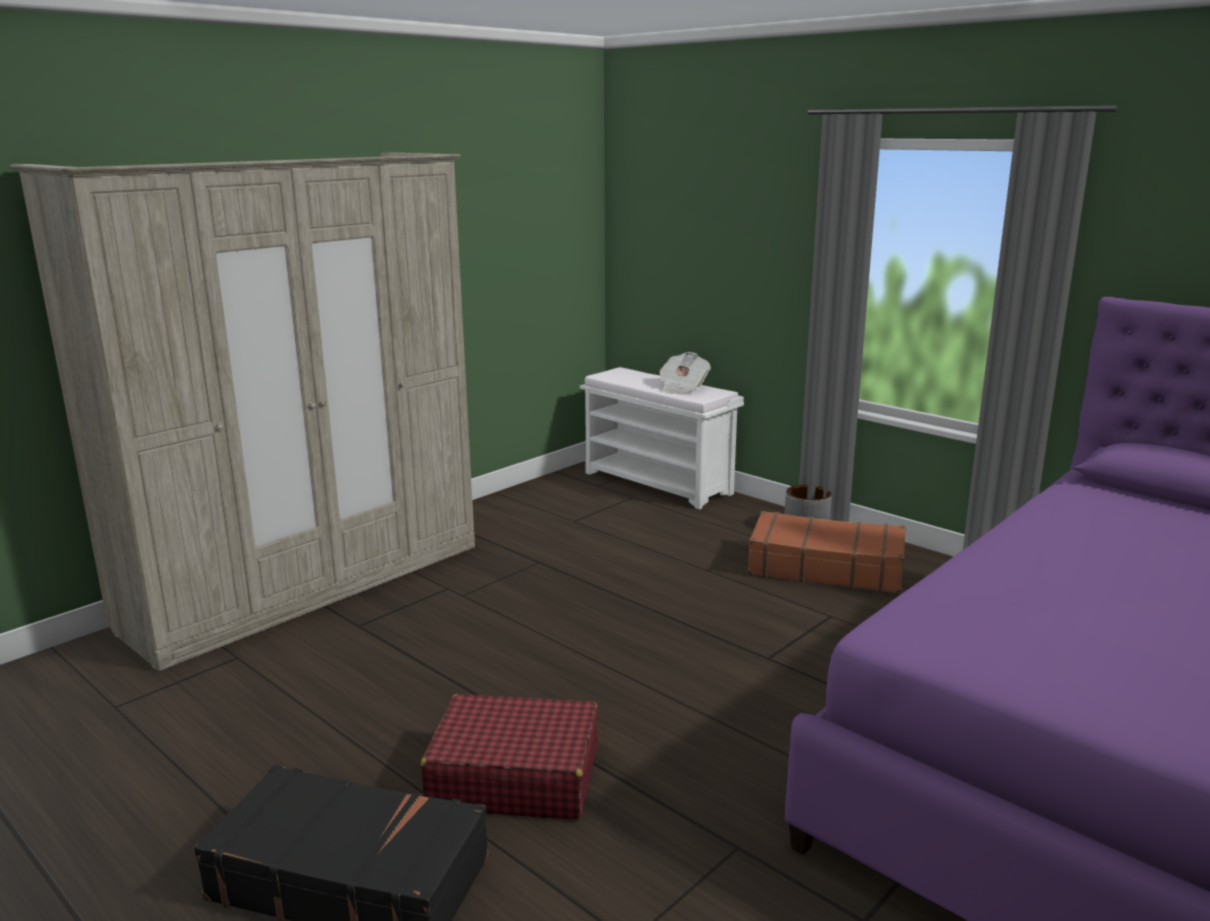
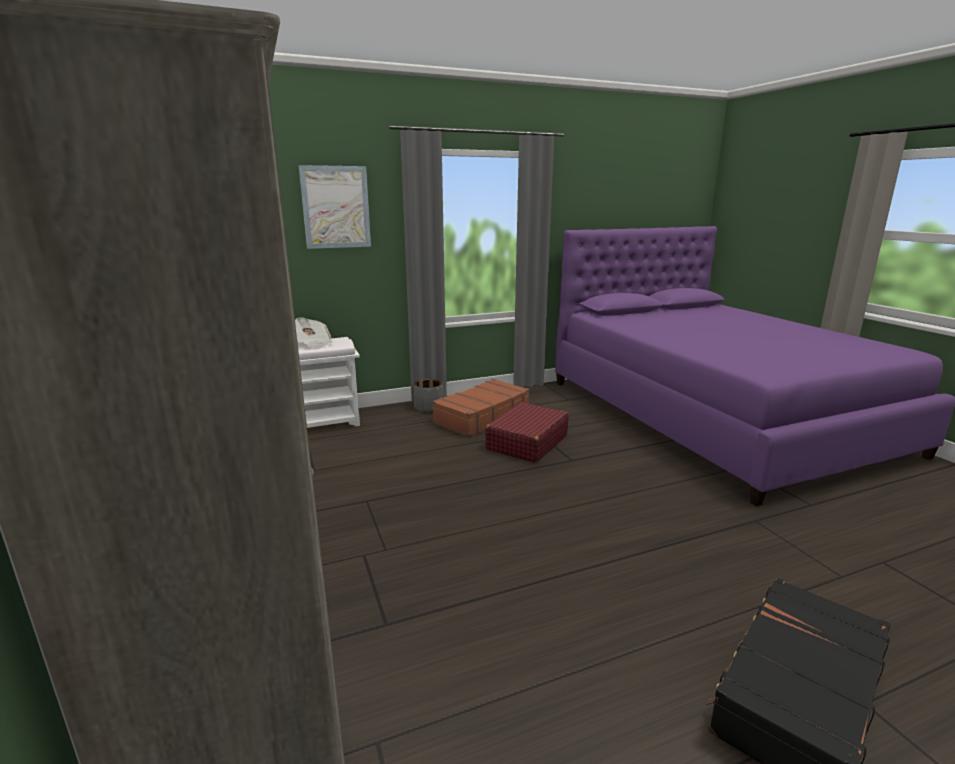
camera: 65 degrees left, 0 degrees up
(514, 777) = (674, 582): red suitcase -> red suitcase (526, 442)
(749, 218) = (336, 207): none -> picture

